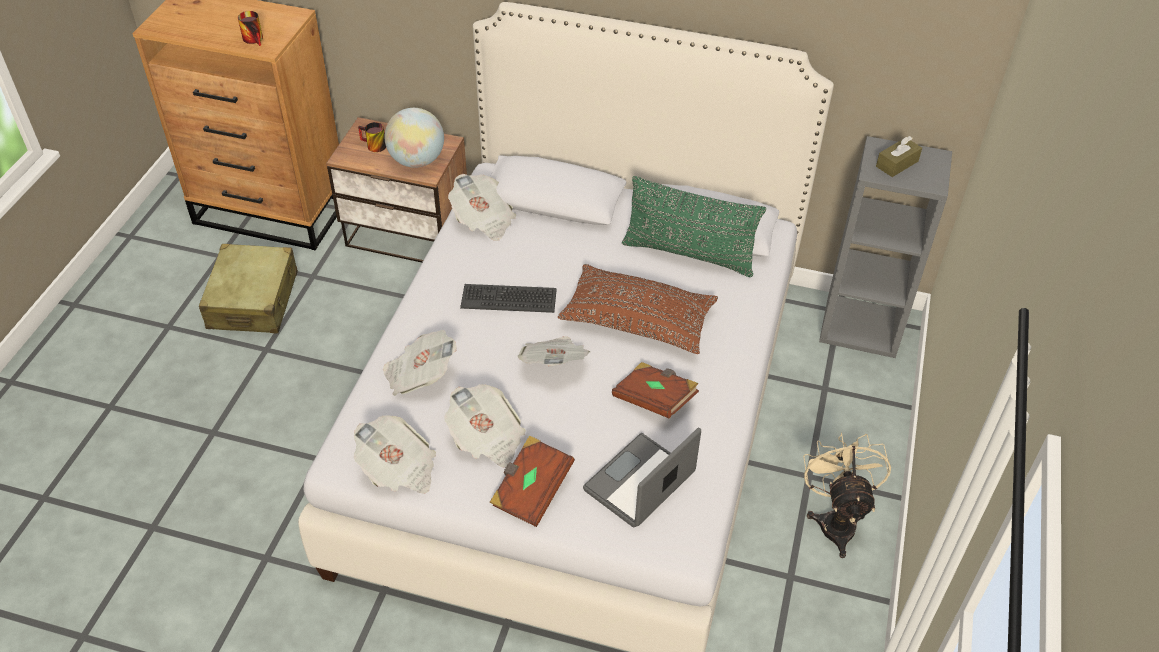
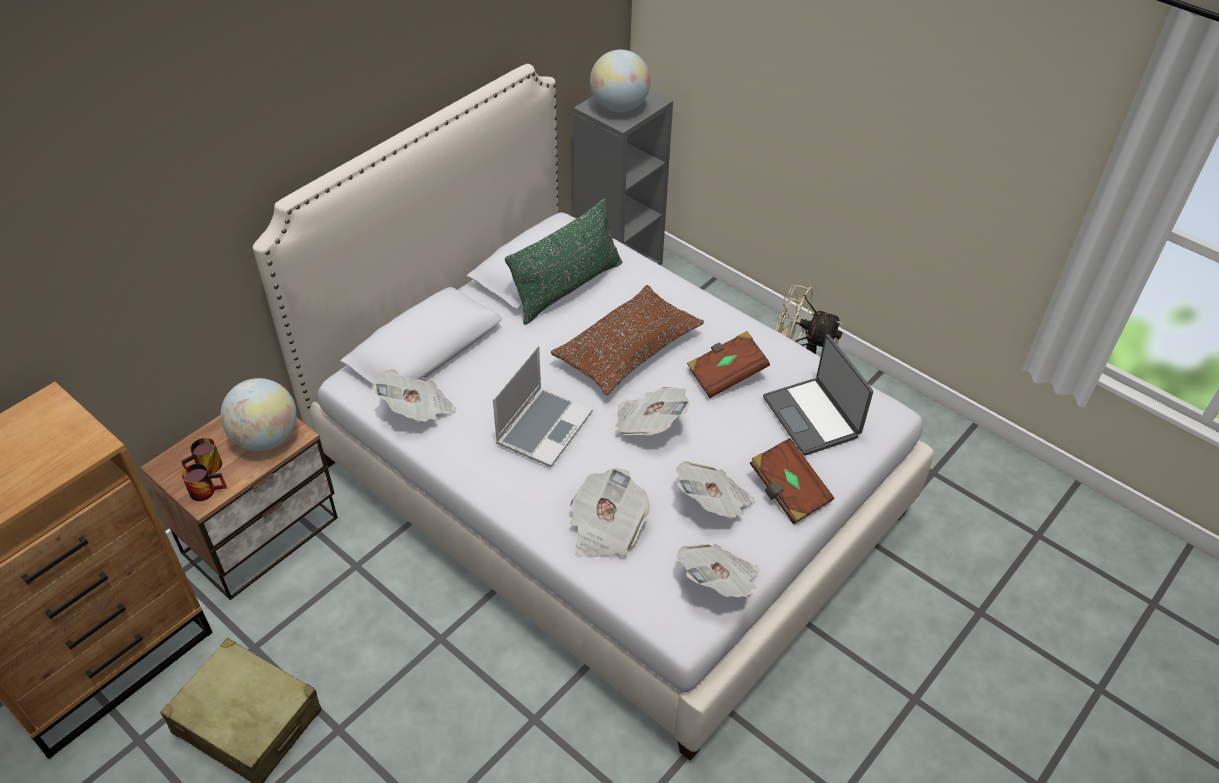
camera: 65 degrees left, 0 degrees up
(256, 39) = (63, 451): mug -> mug (207, 489)
(509, 298) = (544, 427): keyboard -> laptop
(897, 164) = (619, 107): brown tissue box -> globe

